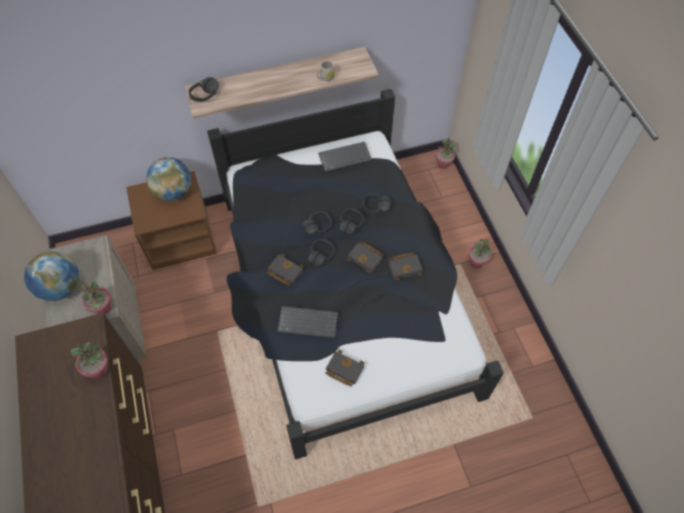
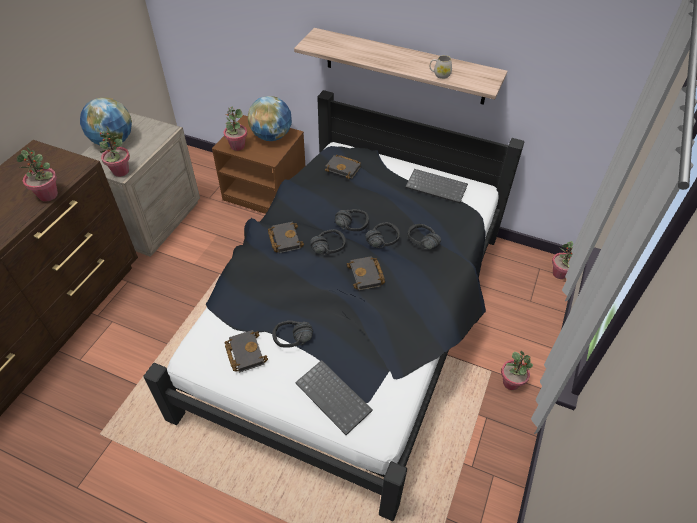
camera: 40 degrees right, 10 degrees down
(154, 219) = (237, 146): none -> potted plant
(209, 97) = (322, 42): black headphones -> black headphones (293, 343)
(309, 322) = (260, 292): keyboard -> keyboard (335, 397)
(405, 266) = (397, 307): black book -> black book (344, 168)

